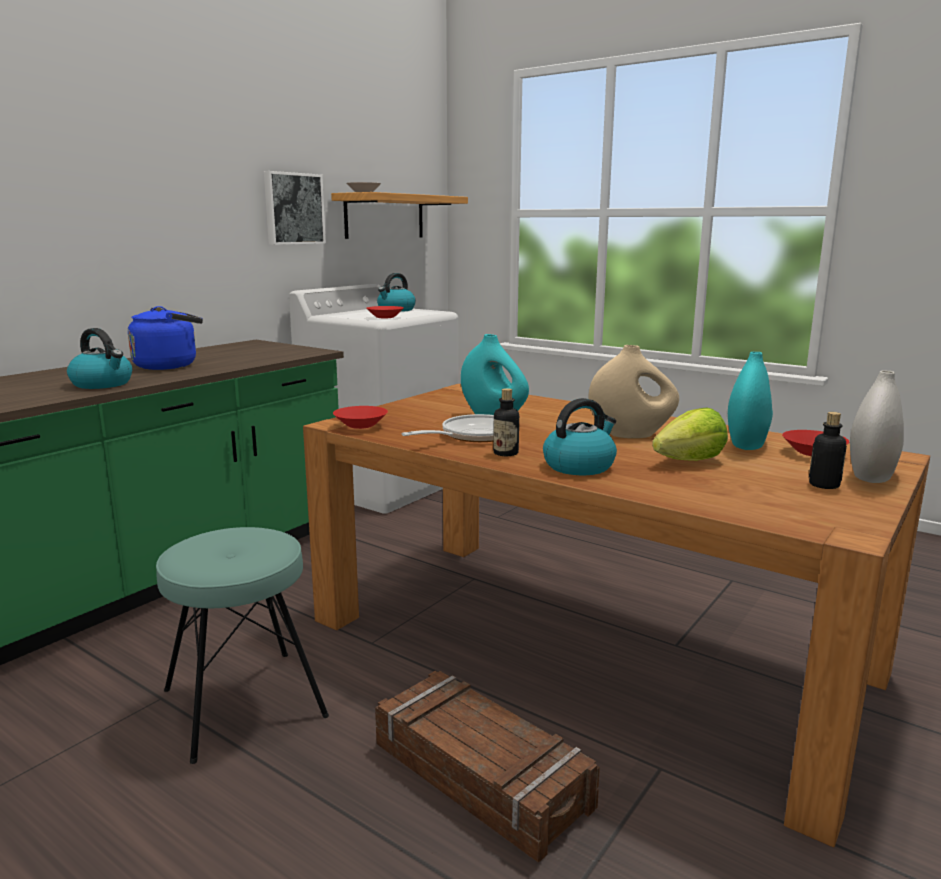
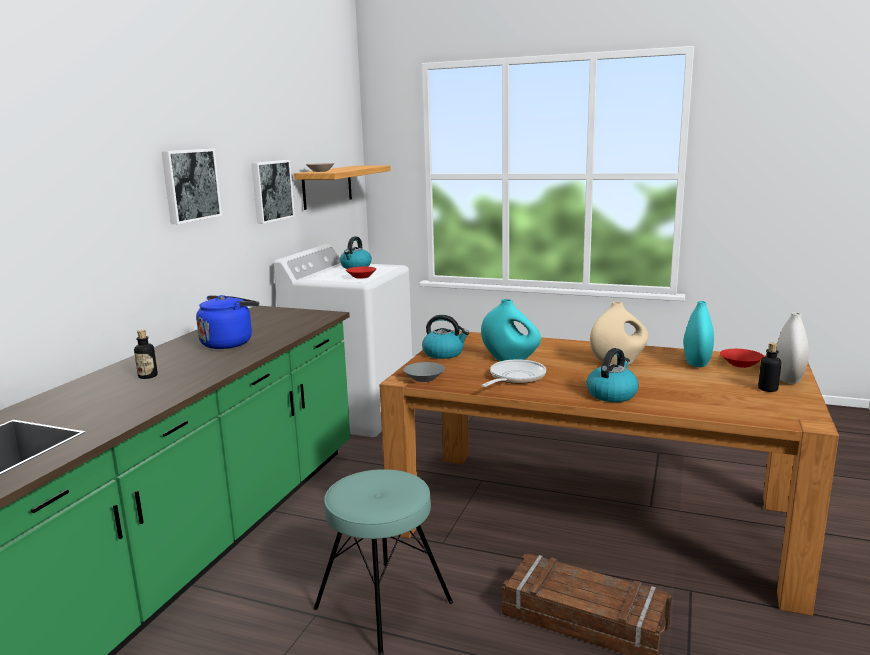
camera: 15 degrees left, 0 degrees up
(103, 384) = (205, 369): kettle -> kettle (444, 353)
(164, 183) = (190, 185): none -> picture
(360, 425) = (423, 379): red bowl -> grey bowl
(505, 453) = (553, 390): bottle -> bottle (148, 376)
(690, 461) = (675, 381): lettuce -> none

